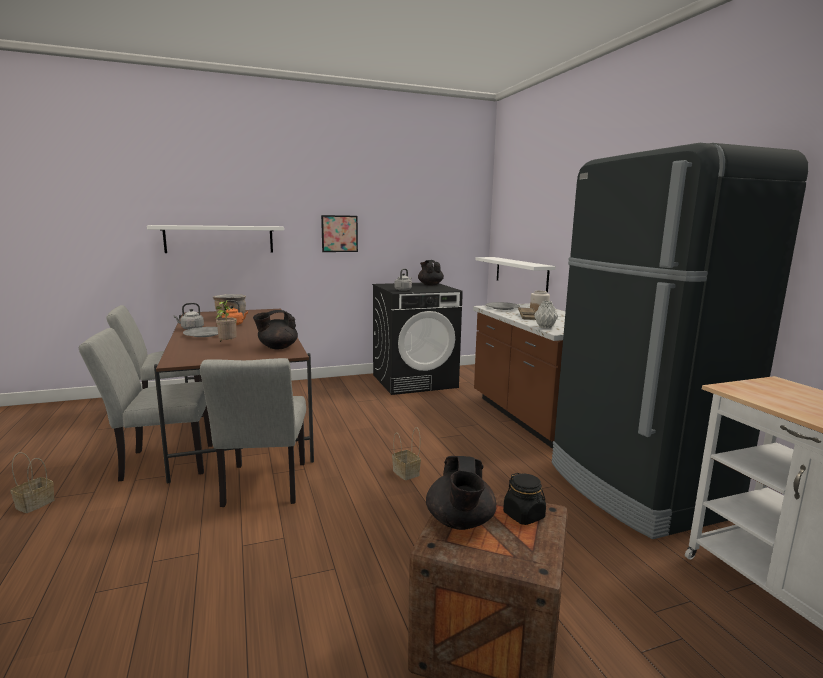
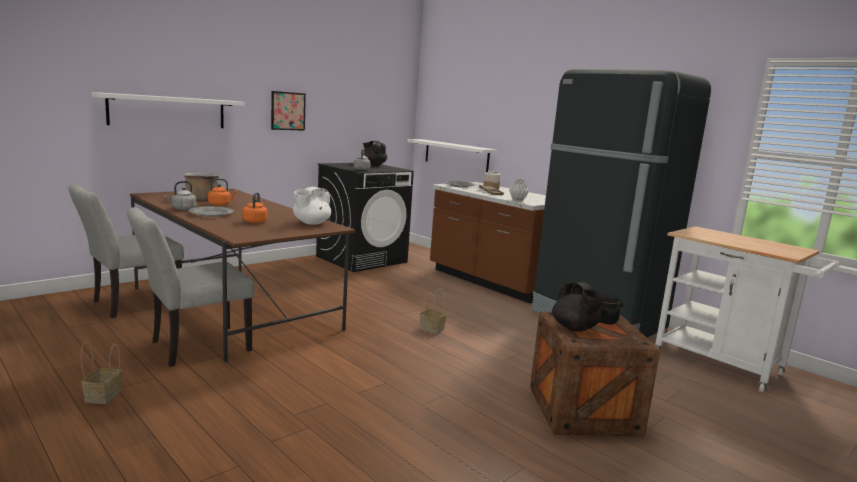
camera: 25 degrees left, 0 degrees up
(227, 344) = (255, 221): potted plant -> orange kettle
(263, 488) = (324, 353): grey chair -> none
(277, 347) = (311, 223): black teapot -> white teapot

